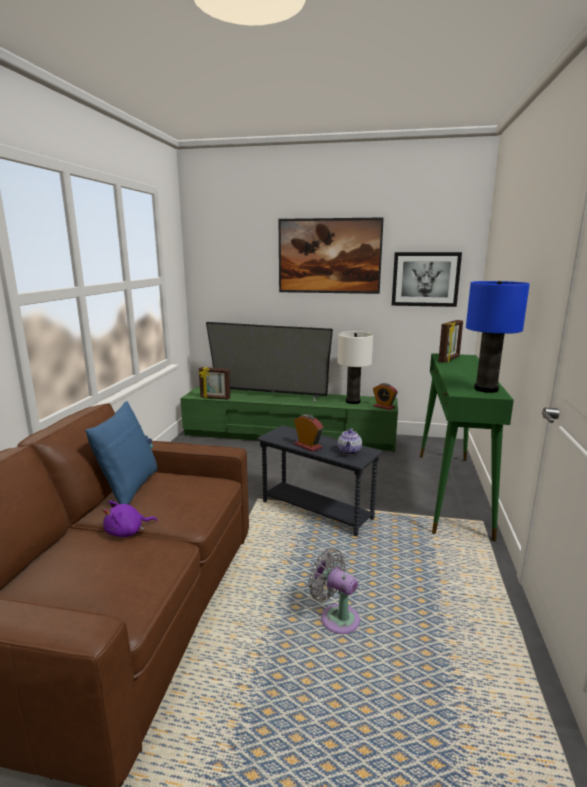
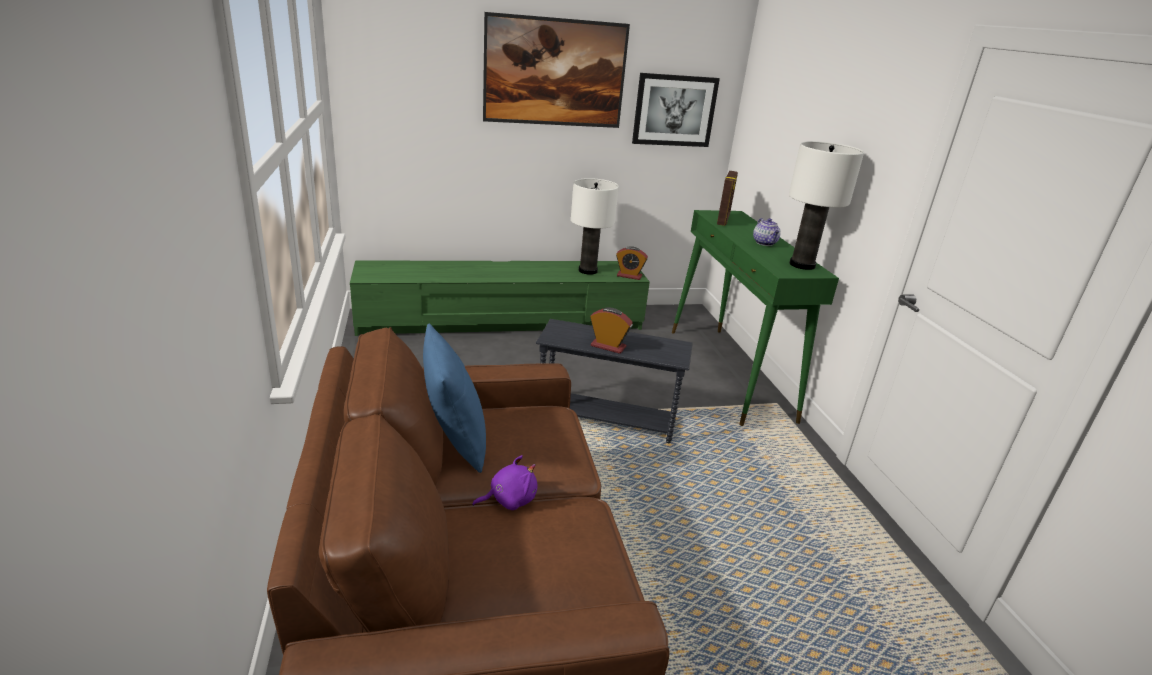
camera: 25 degrees left, 10 degrees up
(127, 532) = (509, 499): purple plush toy -> purple plush toy turned 150 degrees counterclockwise
(215, 398) = (402, 279): picture frame -> none
(269, 395) = (475, 269): television -> none
(336, 617) = (709, 538): grey fan -> none
(349, 451) = (660, 348): teapot -> teapot (765, 243)
(486, 389) = (802, 265): blue table lamp -> white table lamp

